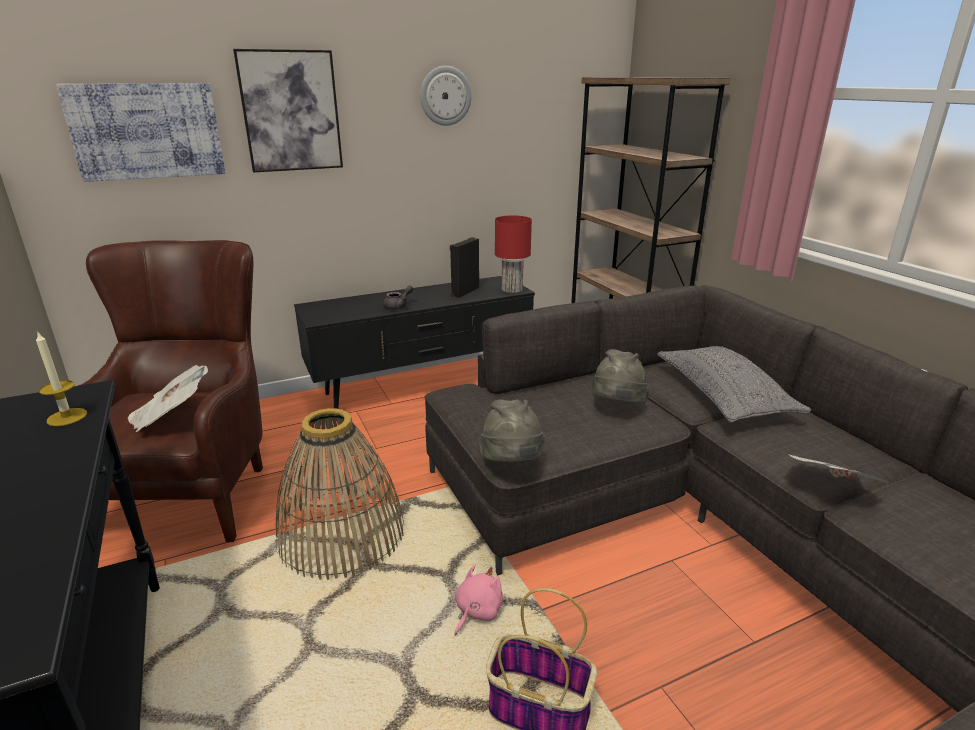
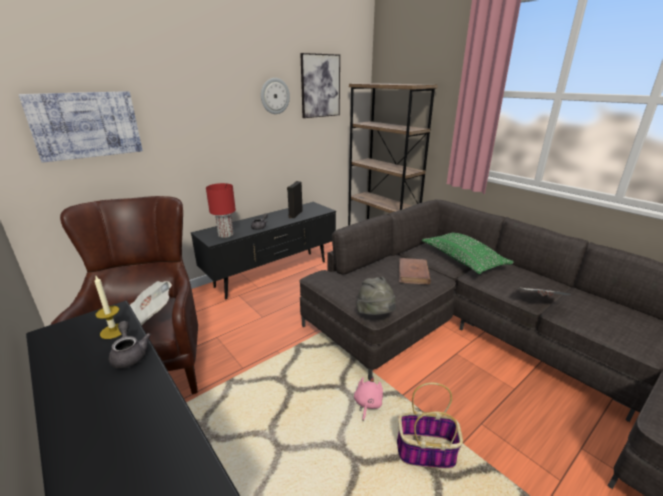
camera: 15 degrees left, 0 degrees up
(63, 450) = (130, 355): none -> grey teapot
(291, 111) = (183, 108): picture -> picture (320, 86)
(341, 534) = (265, 374): basket -> none
(512, 290) = (322, 210): red table lamp -> red table lamp (226, 235)
(616, 407) = (413, 273): grey hat -> brown book
(723, 397) = (463, 260): grey pillow -> green pillow

